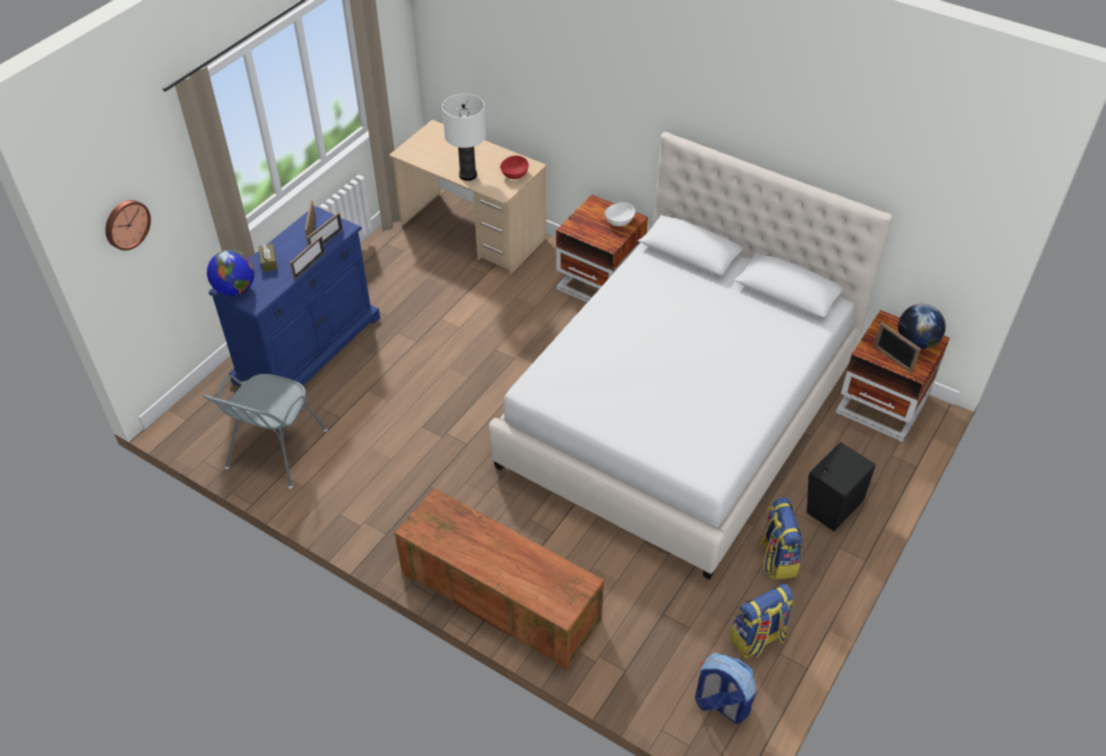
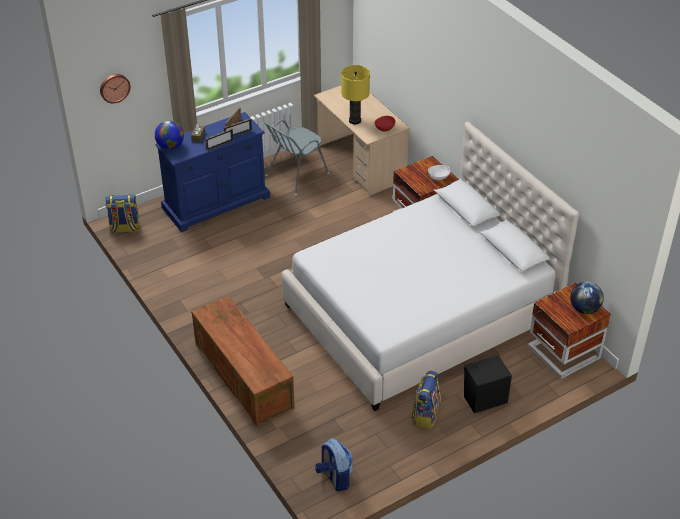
camera: 25 degrees right, 5 degrees down
(275, 452) = (163, 254): grey chair -> grey chair (295, 175)
(468, 175) = (354, 120): white table lamp -> yellow table lamp
(757, 638) = (381, 453): backpack -> backpack (125, 229)
(892, 359) = (559, 314): picture frame -> none

